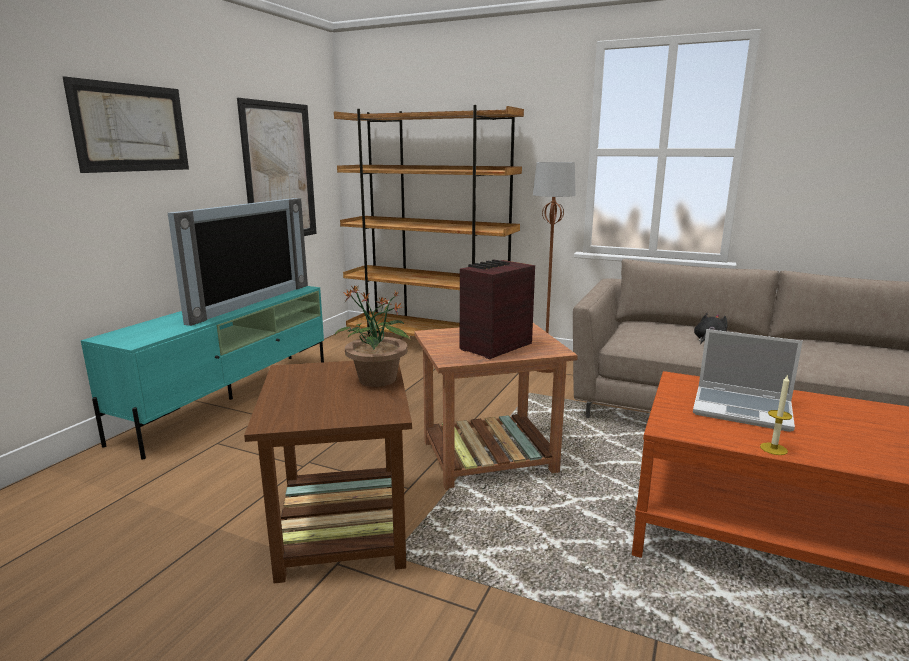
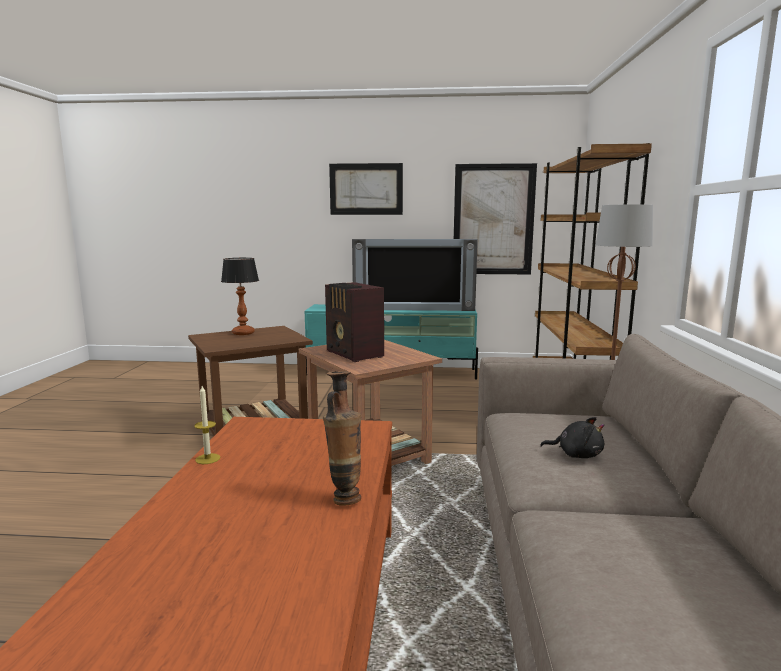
camera: 70 degrees right, 5 degrees down
(295, 392) = (243, 333): none -> table lamp
(377, 380) = (268, 341): potted plant -> none
(494, 347) = (354, 354): radio -> radio turned 150 degrees counterclockwise
(743, 410) = (298, 451): laptop -> none
(828, 402) = (344, 497): none -> vase

